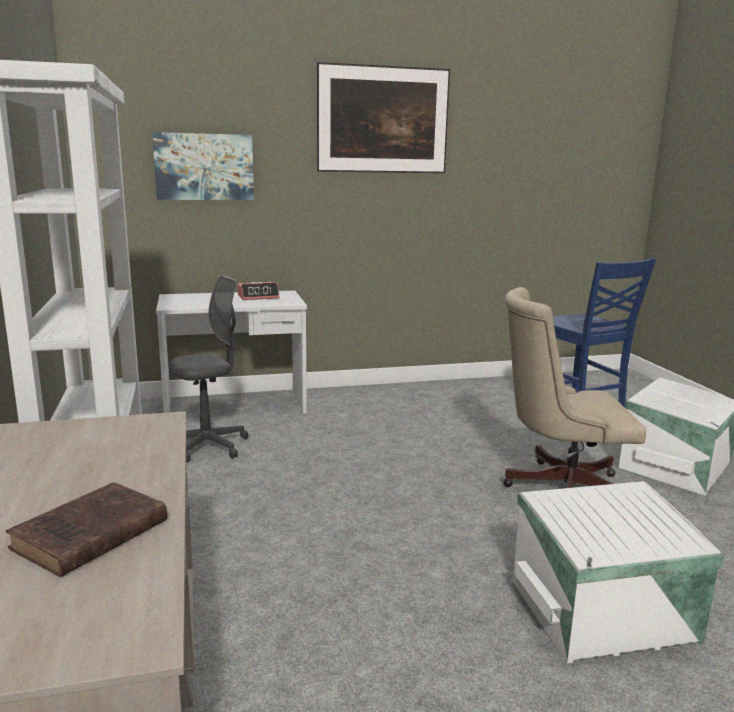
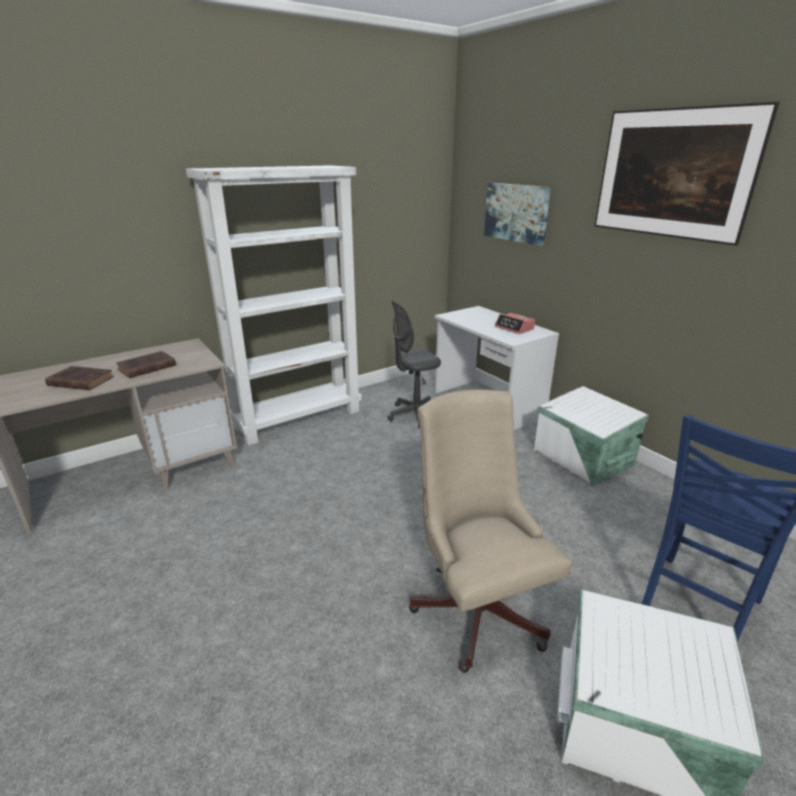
camera: 70 degrees right, 10 degrees up
(106, 469) = (145, 368): none -> brown book
(208, 446) = (415, 415): grey office chair -> grey office chair turned 120 degrees clockwise
(605, 613) = (265, 651): white storage box -> white storage box (582, 458)

